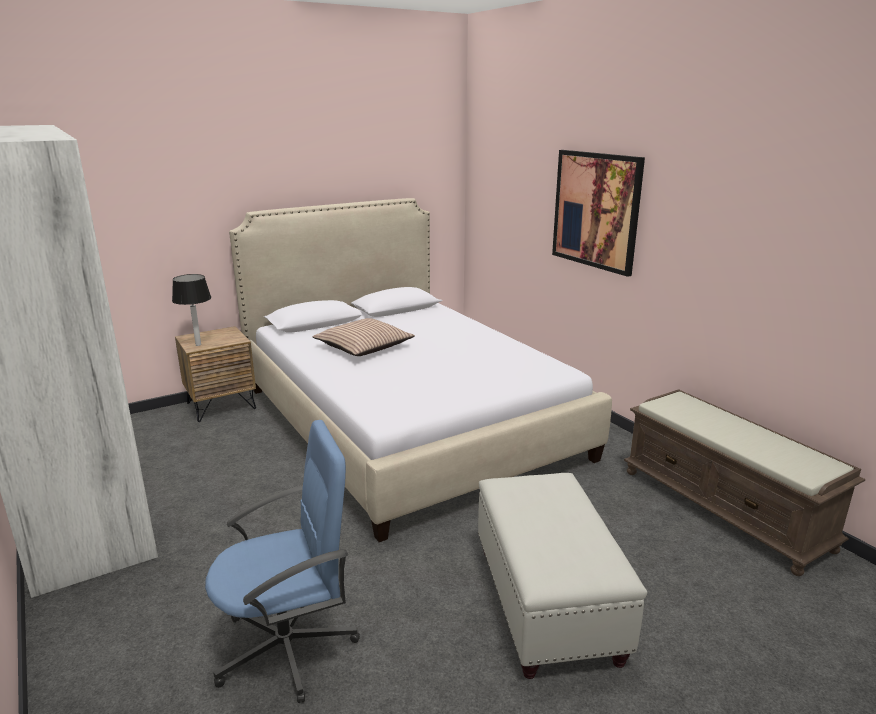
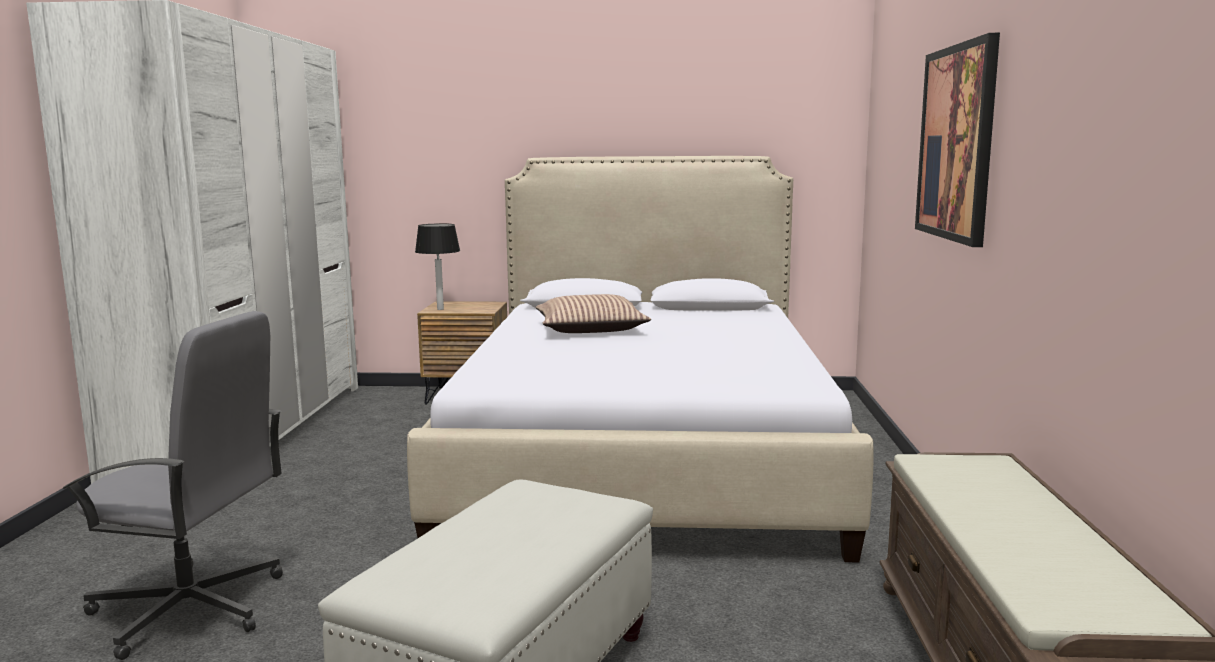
camera: 35 degrees right, 10 degrees down
(288, 646) = (190, 608): blue office chair -> grey office chair

